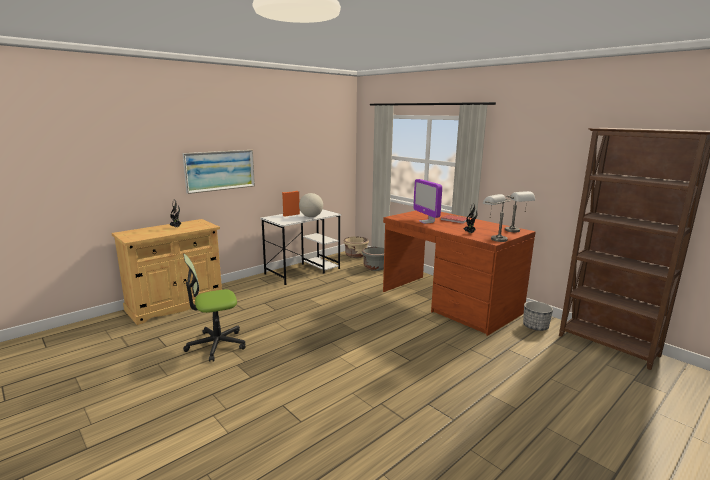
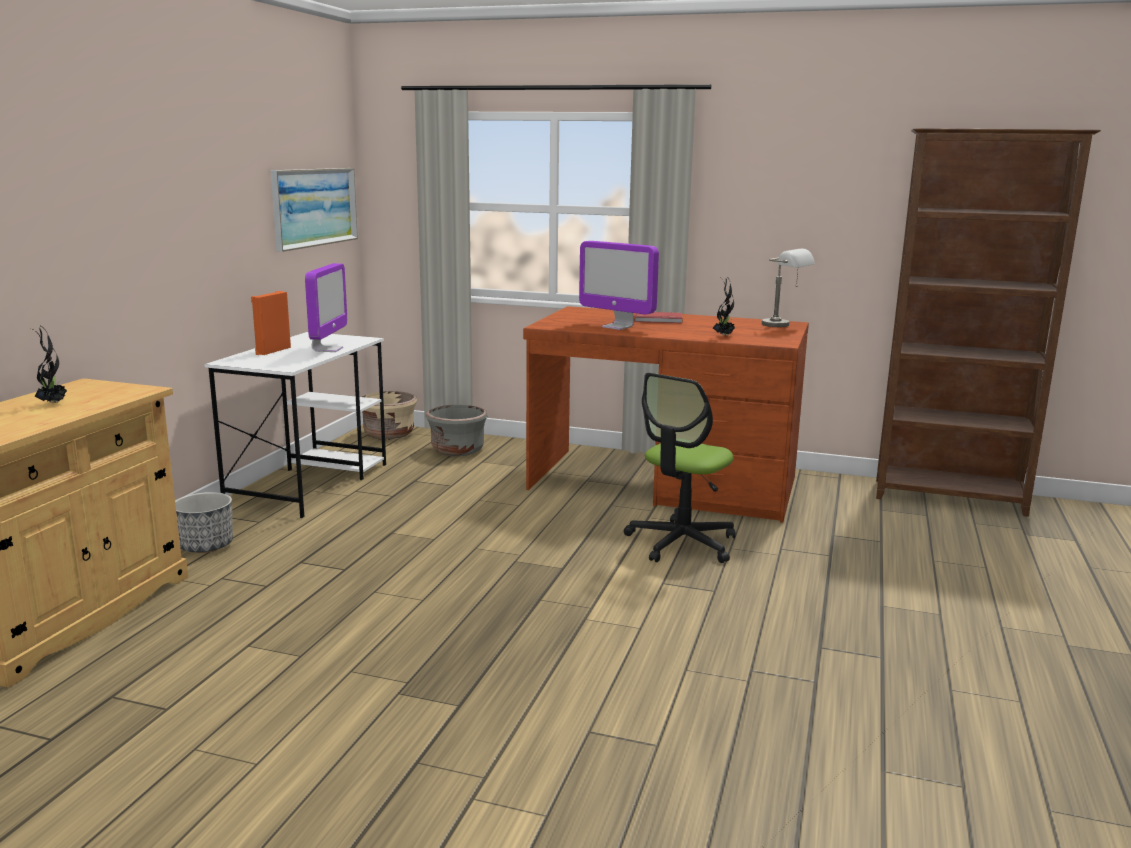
camera: 30 degrees left, 0 degrees up
(216, 345) = (296, 670): office chair -> office chair (681, 543)
(220, 170) = (112, 246): picture -> picture (314, 207)
(311, 217) = (327, 349): globe -> monitor
(493, 238) = (773, 339): grey table lamp -> none
(535, 327) = (832, 493): planter -> planter (206, 546)

